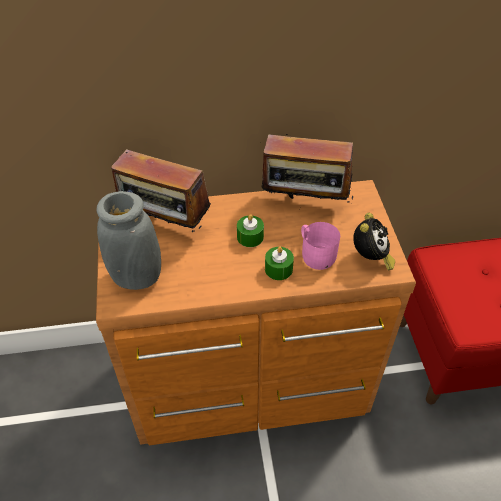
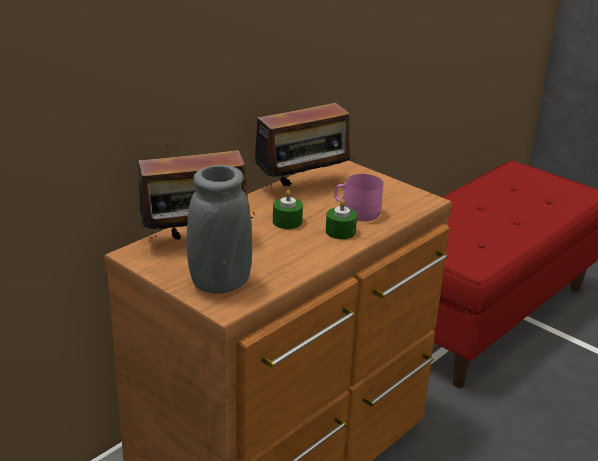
camera: 40 degrees left, 20 degrees down
(370, 258) = (401, 200): alarm clock -> none

